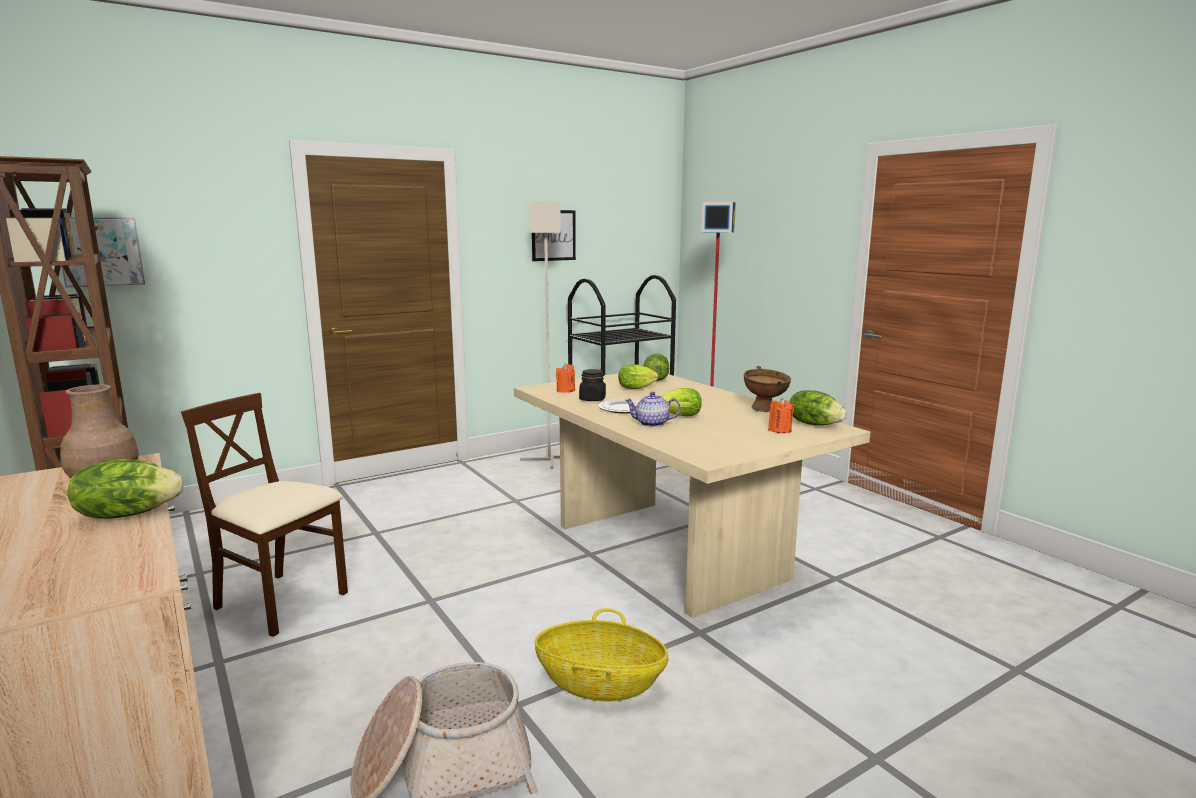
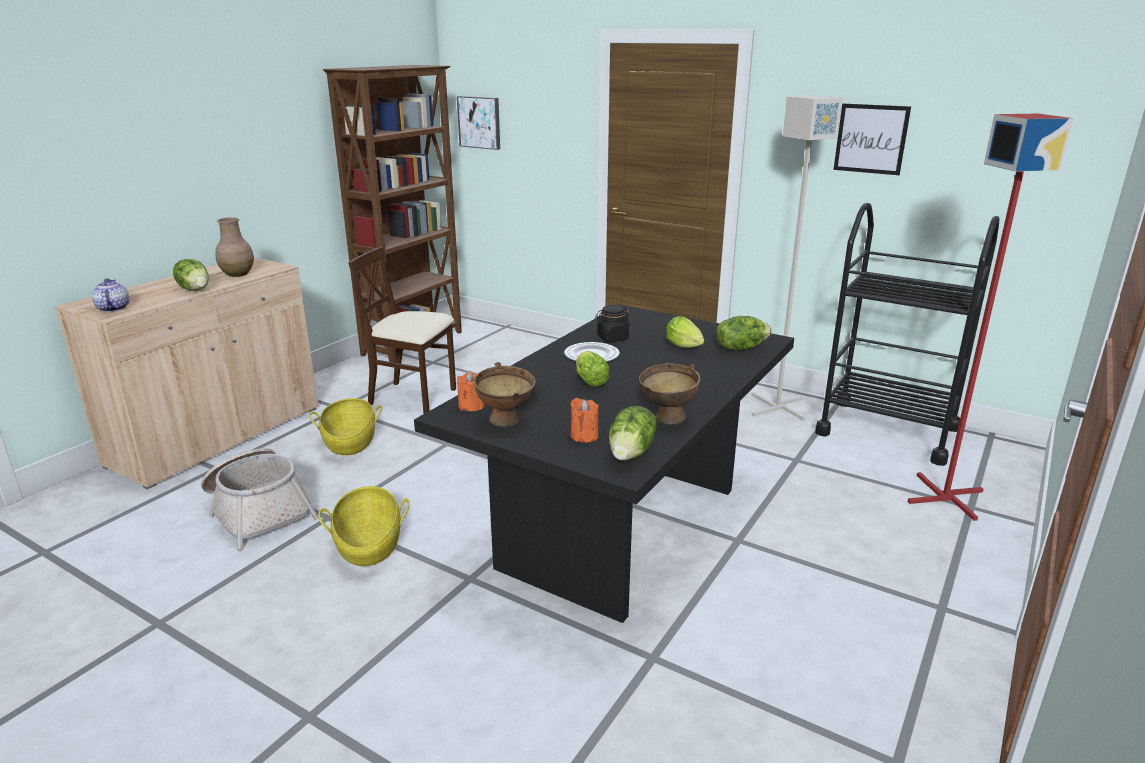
camera: 65 degrees right, 10 degrees up
(281, 602) = (413, 398): beige chair -> beige chair turned 75 degrees counterclockwise
(337, 665) = (350, 442): none -> basket
(565, 390) = (633, 323): orange candle -> orange candle (471, 406)
(651, 424) = (547, 375): teapot -> teapot (113, 308)
(669, 551) = (622, 527): beige dining table -> black dining table
(740, 445) = (507, 423): none -> brown bowl

